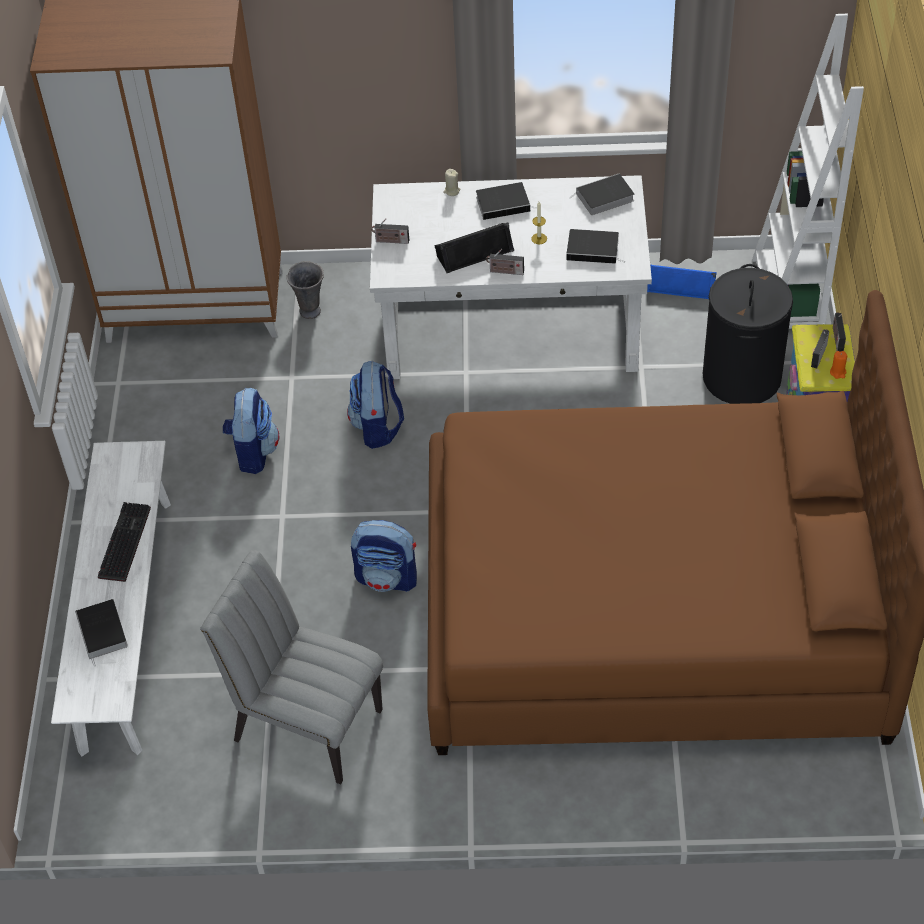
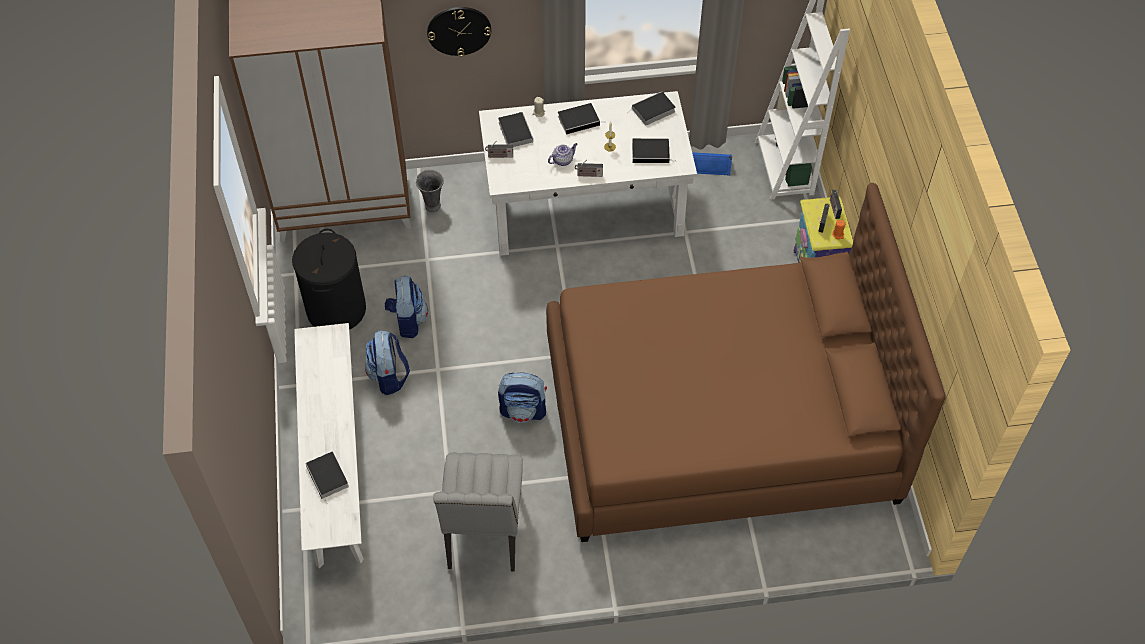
camera: 10 degrees left, 5 degrees up
(123, 541) = (331, 405): keyboard -> none
(309, 726) = (484, 529): grey chair -> grey chair turned 105 degrees counterclockwise
(348, 70) = (459, 30): none -> wall clock
(377, 427) = (498, 294): backpack -> backpack (389, 376)
(416, 212) = (515, 131): none -> book
(474, 251) = (563, 160): black speaker -> teapot
(741, 377) = (759, 234): black laundry basket -> black laundry basket (336, 309)

